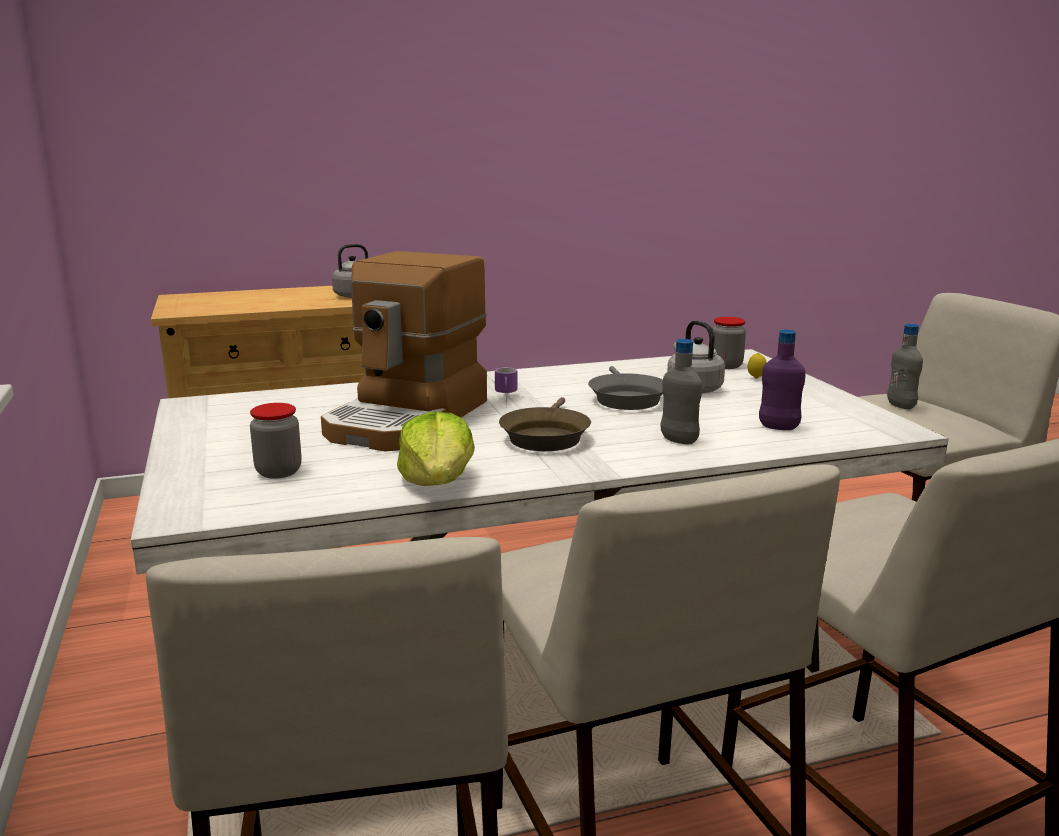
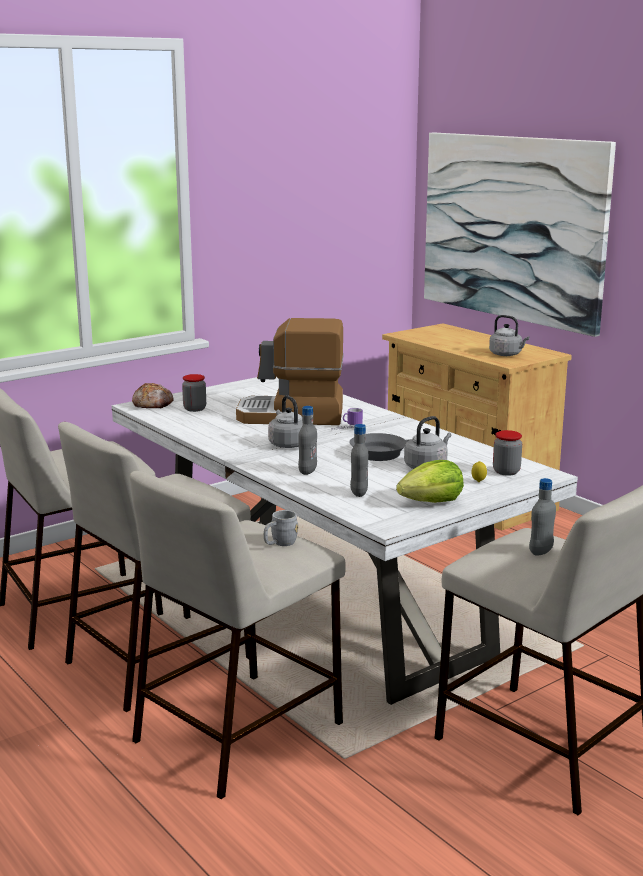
camera: 70 degrees right, 0 degrees up
(195, 500) = (153, 404): none -> bread
(261, 140) = (512, 228): none -> picture
(437, 482) = (201, 434): lettuce -> lettuce (432, 502)
(545, 436) = (287, 444): brown frying pan -> grey kettle
(778, 427) = (359, 493): purple bottle -> grey bottle
(877, 513) = (280, 544): none -> grey mug

